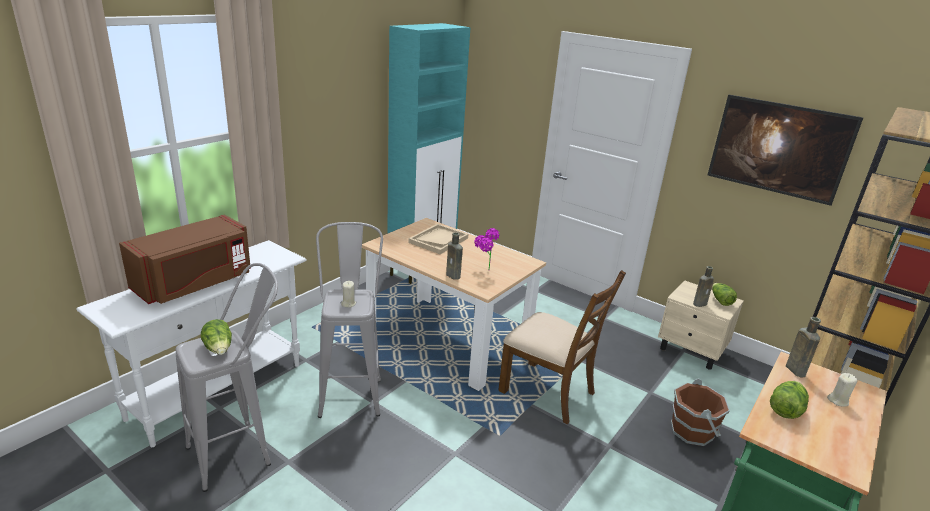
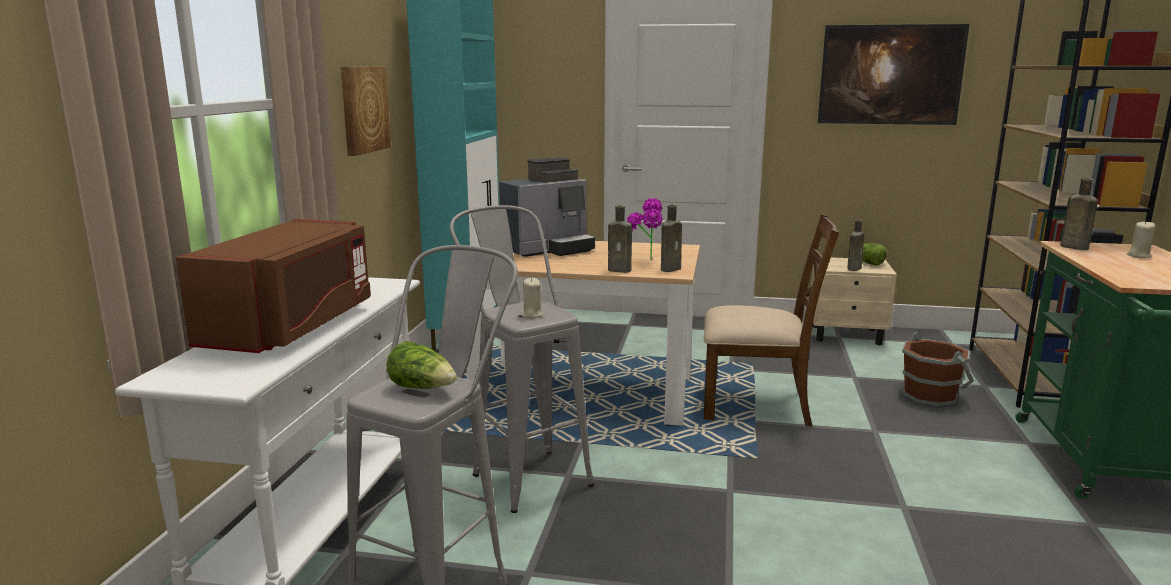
camera: 25 degrees left, 10 degrees down
(336, 123) = (363, 109): none -> picture
(438, 240) = (549, 249): beige tray -> coffee machine
(488, 284) = (671, 269): none -> brown bottle
(785, 408) = (1116, 267): lettuce -> none

